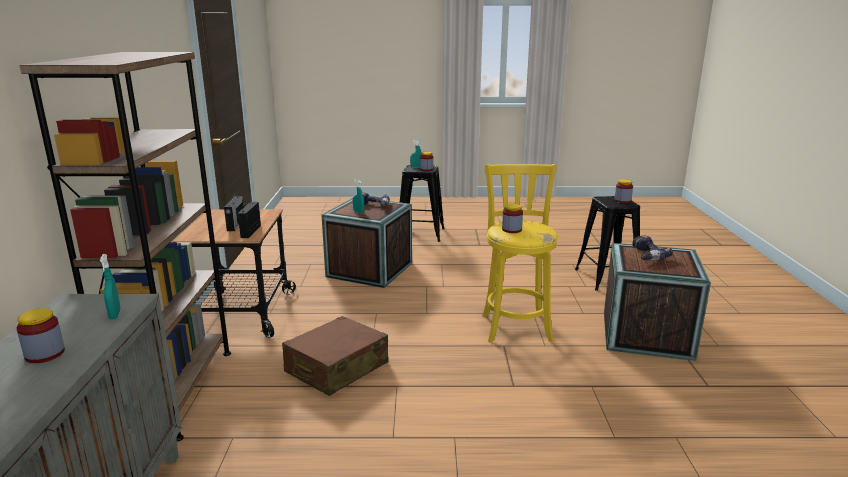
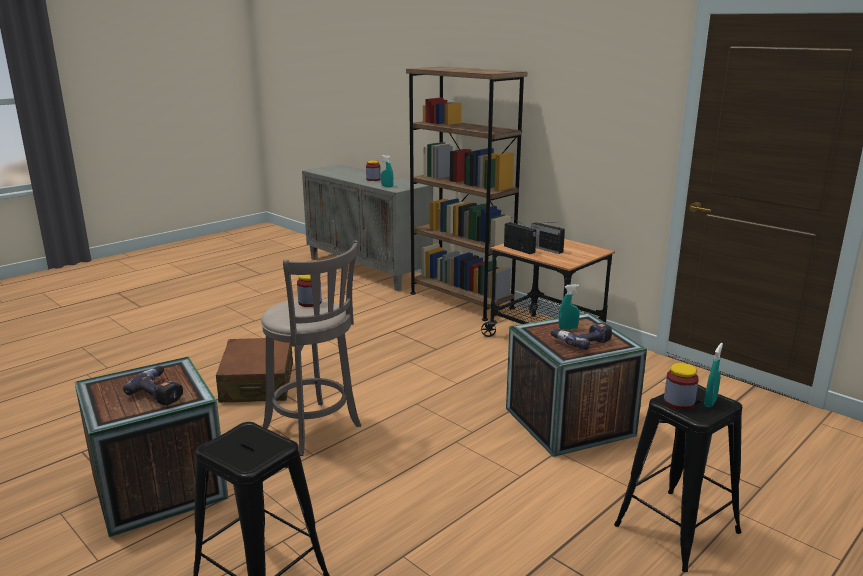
camera: 135 degrees right, 0 degrees up
(336, 368) = (402, 341): brown suitcase -> brown suitcase (258, 383)
(515, 326) = (315, 430): yellow stool -> grey stool
(622, 201) = (234, 452): jar -> none

